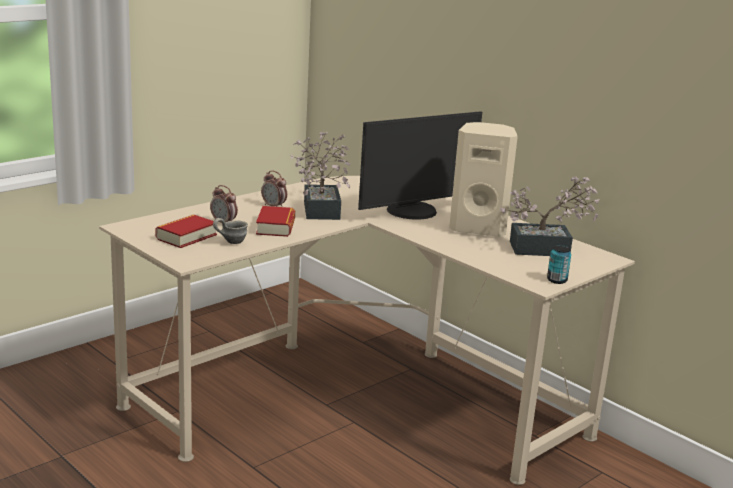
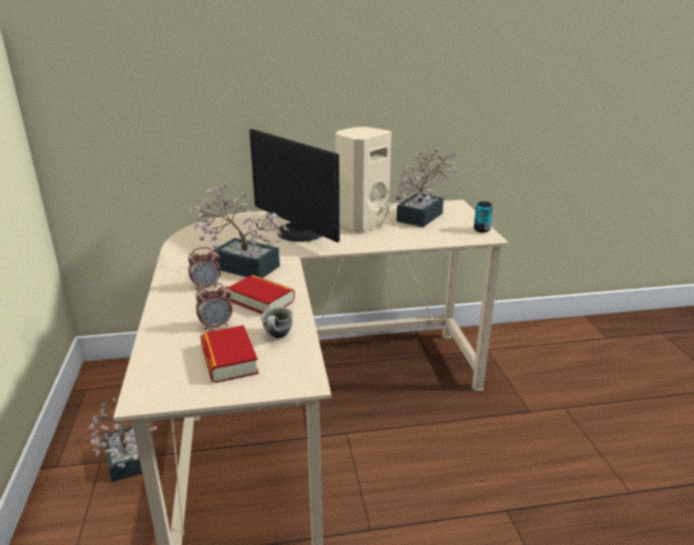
camera: 55 degrees left, 5 degrees up
(216, 341) = (127, 464): none -> potted plant
(413, 212) = (298, 233): monitor -> monitor turned 135 degrees clockwise

